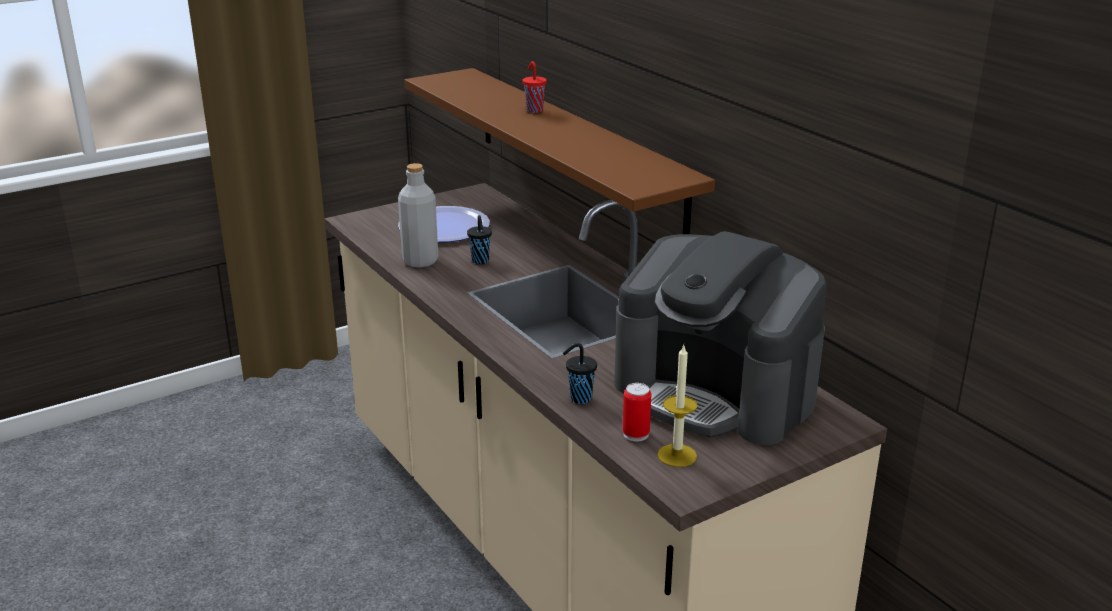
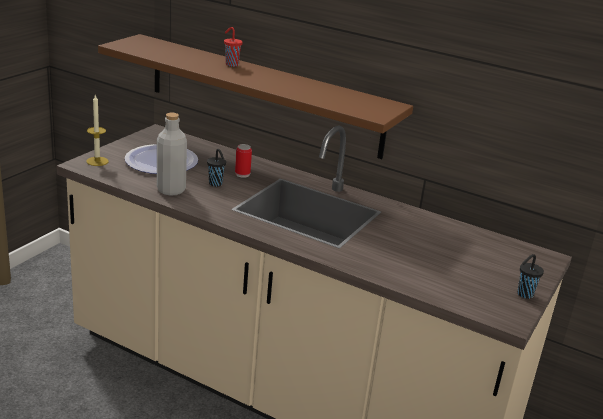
camera: 30 degrees left, 0 degrees up
(579, 398) = (386, 273): black cup -> black cup (524, 294)
(636, 434) = (445, 290): can -> can (242, 174)
(677, 455) = (483, 299): candle -> candle (97, 161)
(716, 392) = (461, 252): coffee machine -> none

